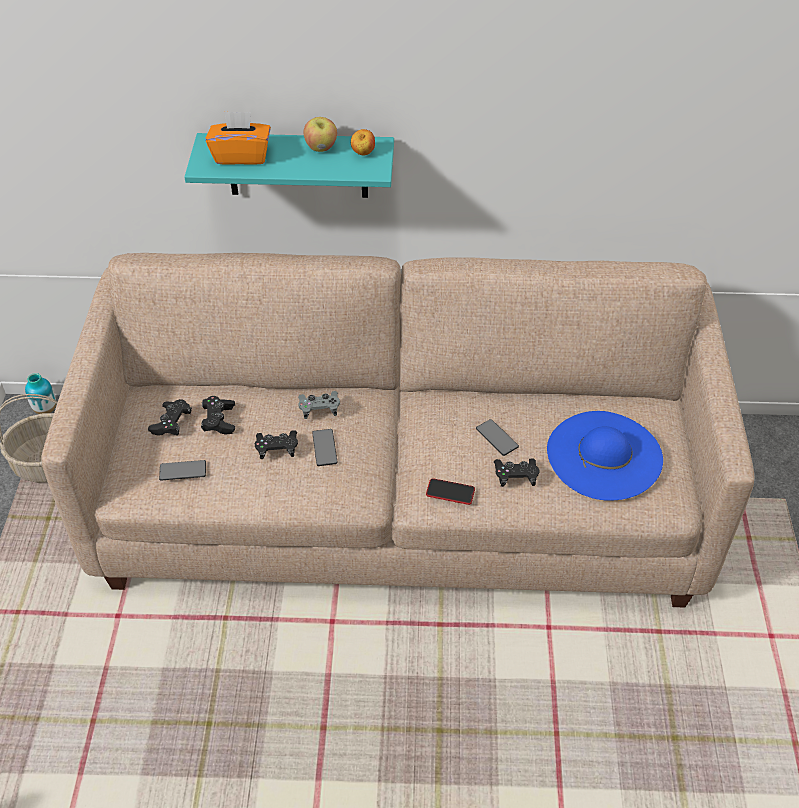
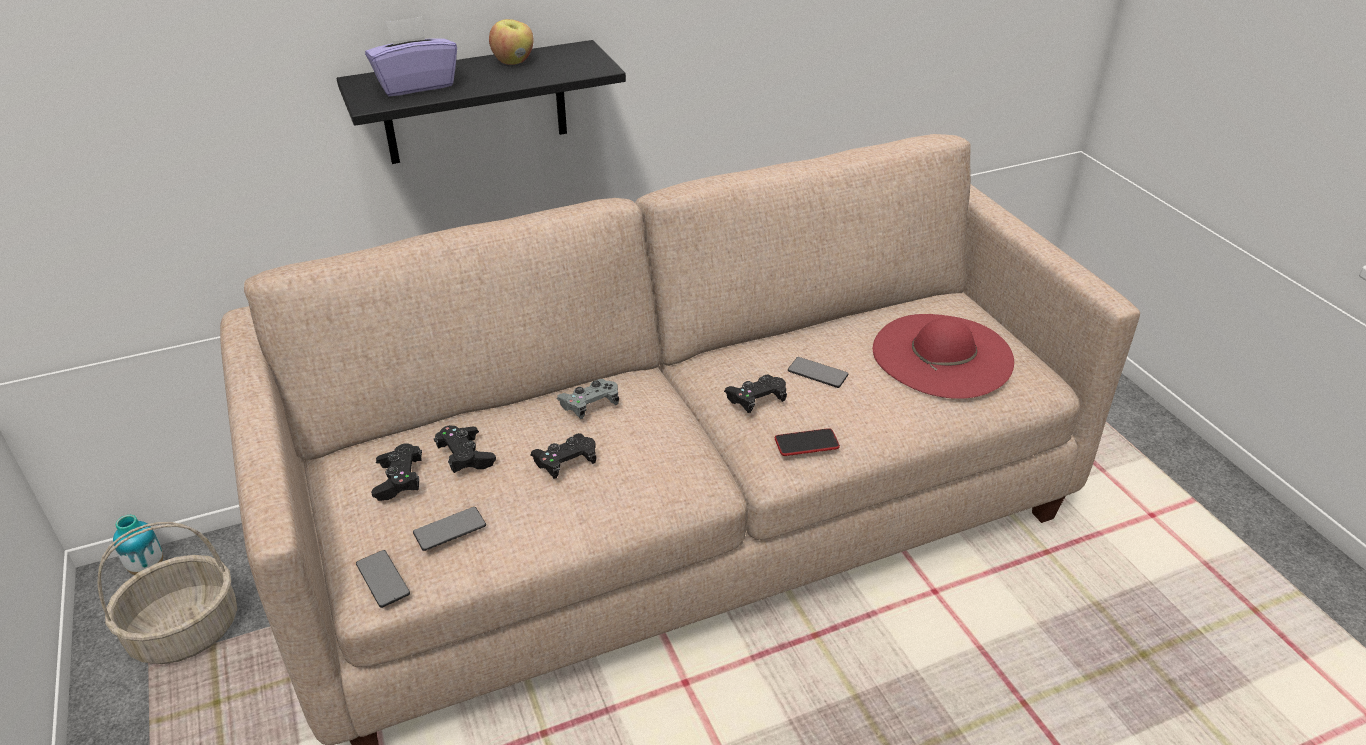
camera: 25 degrees left, 10 degrees down
(241, 156) = (416, 85): orange tissue box -> purple tissue box
(297, 165) = (475, 103): turquoise shelf -> black shelf
(324, 448) = (626, 443): phone -> phone (382, 579)
(363, 153) = (570, 57): apple -> none
(515, 477) = (867, 404): black game controller -> black game controller (756, 400)
(604, 455) = (942, 355): blue hat -> red hat

